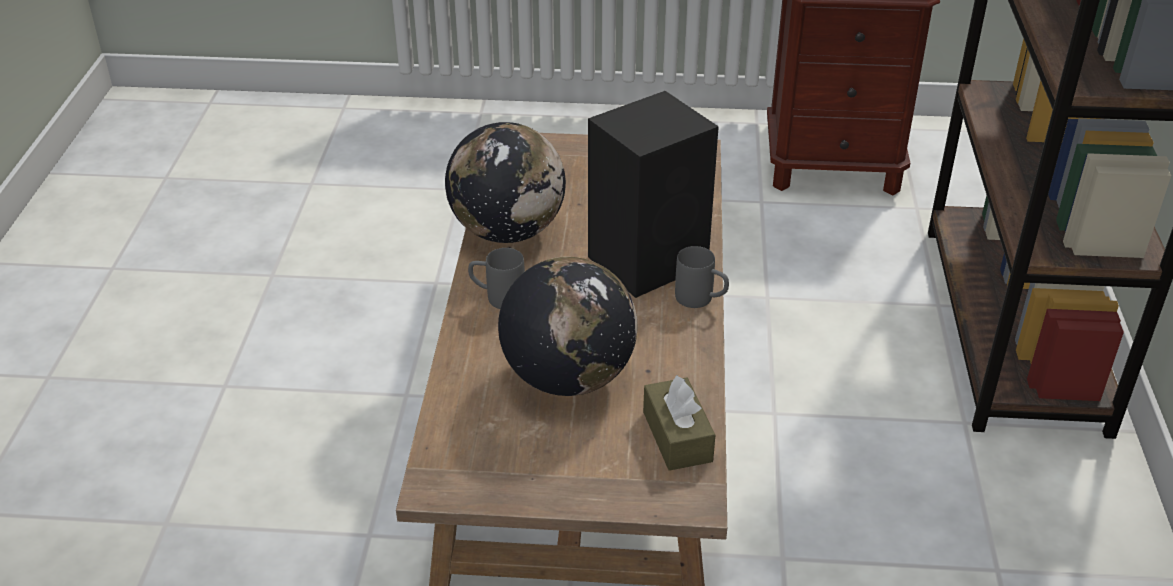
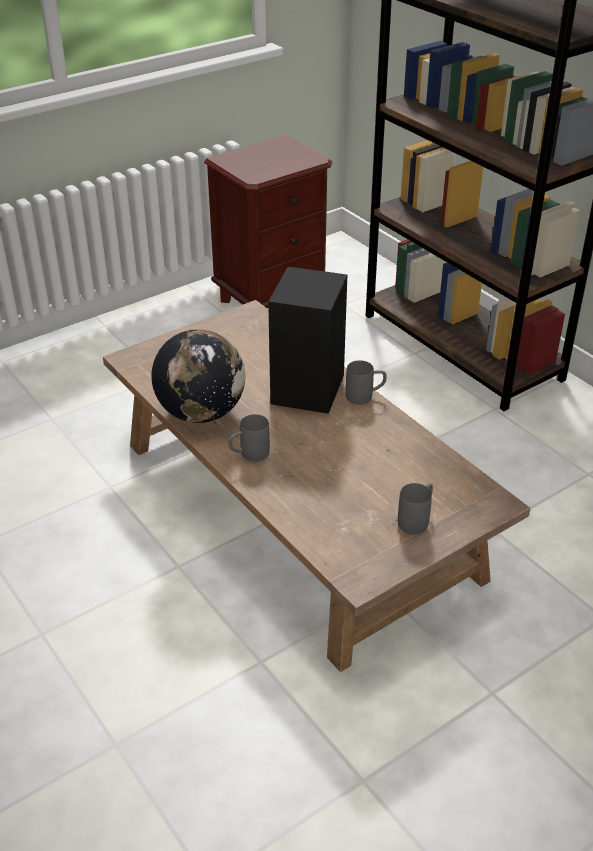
camera: 40 degrees left, 0 degrees up
(569, 377) = (351, 477): globe -> none
(577, 461) = (417, 519): none -> grey mug
(677, 436) = (448, 476): brown tissue box -> none

